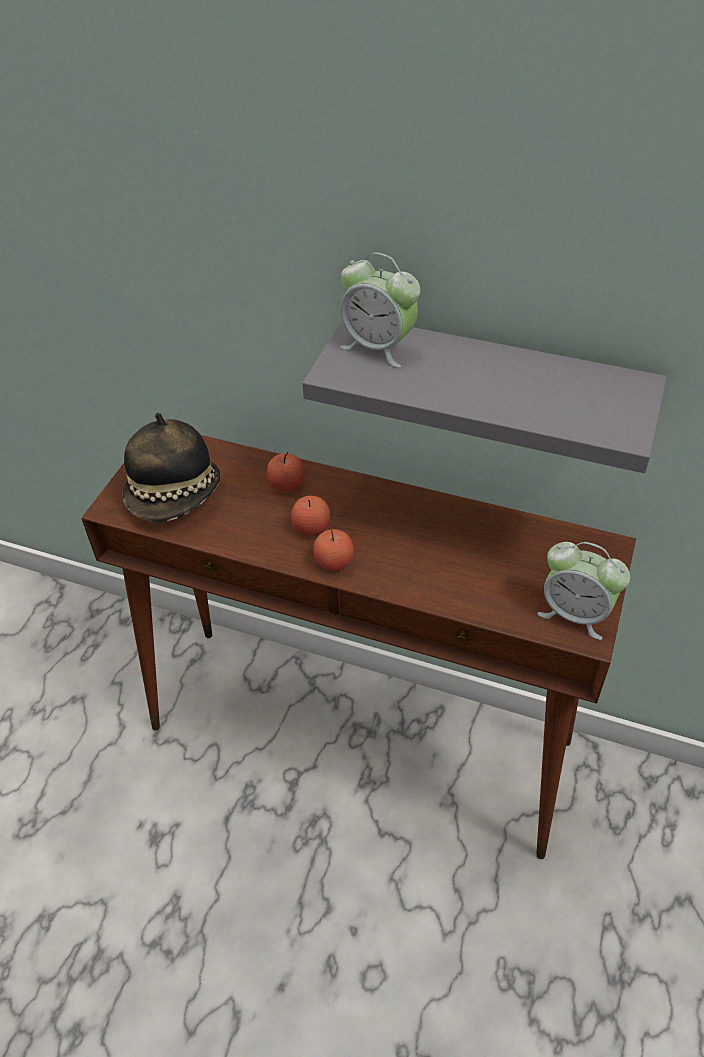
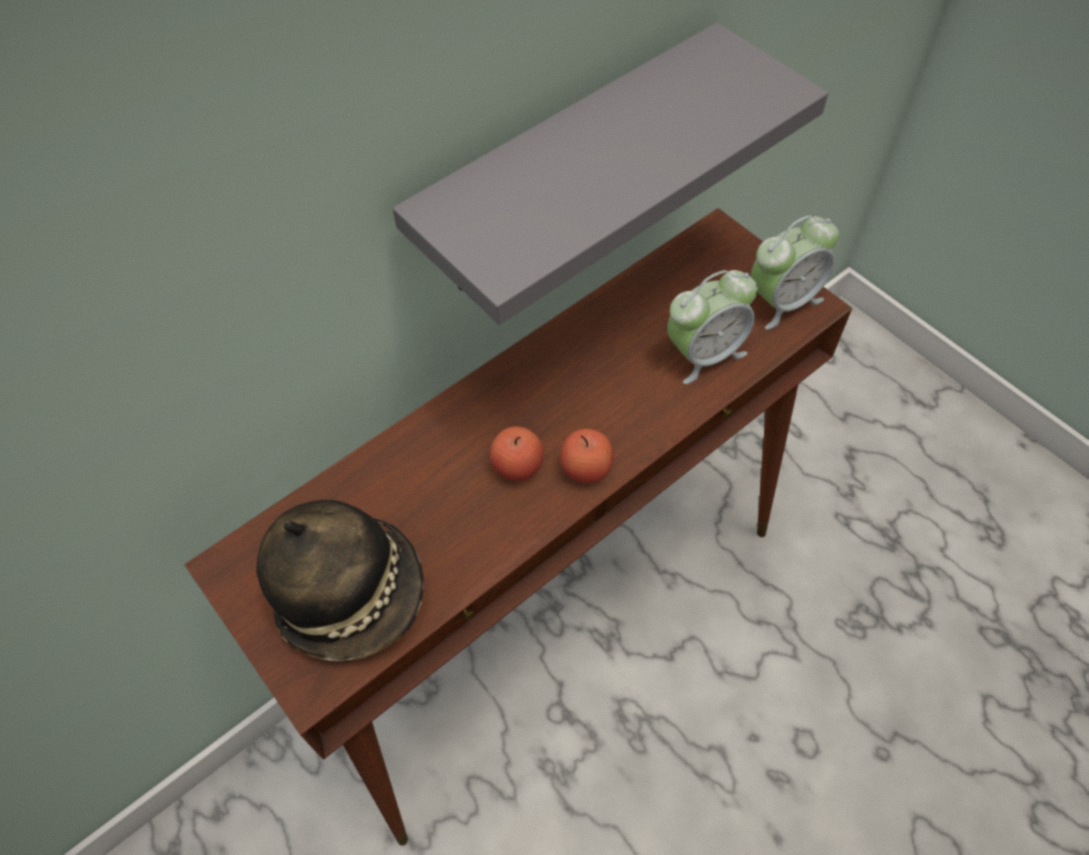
camera: 60 degrees left, 10 degrees up
(287, 484) = (427, 458): apple -> none
(379, 347) = (489, 205): alarm clock -> alarm clock (704, 354)

